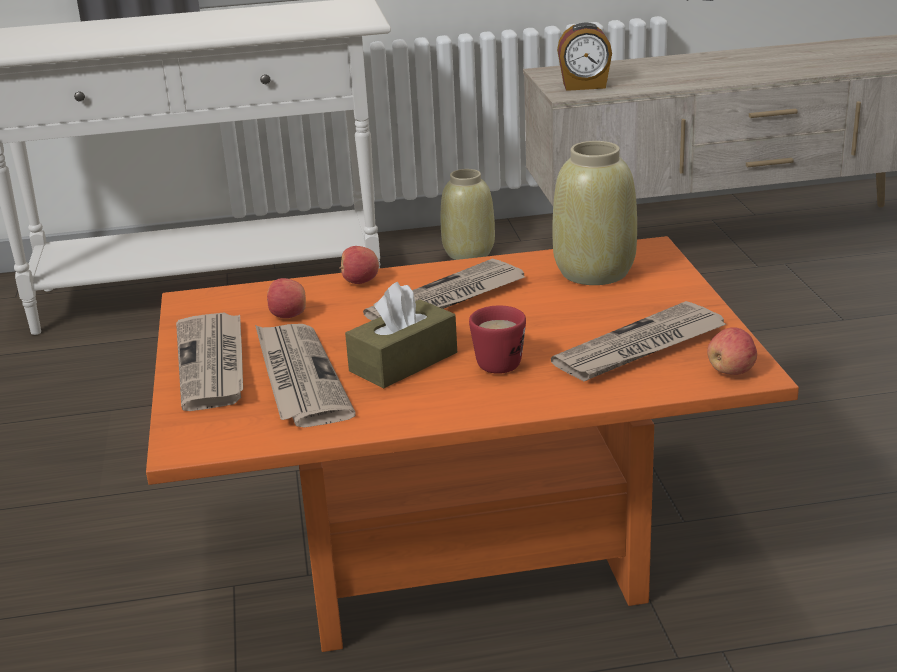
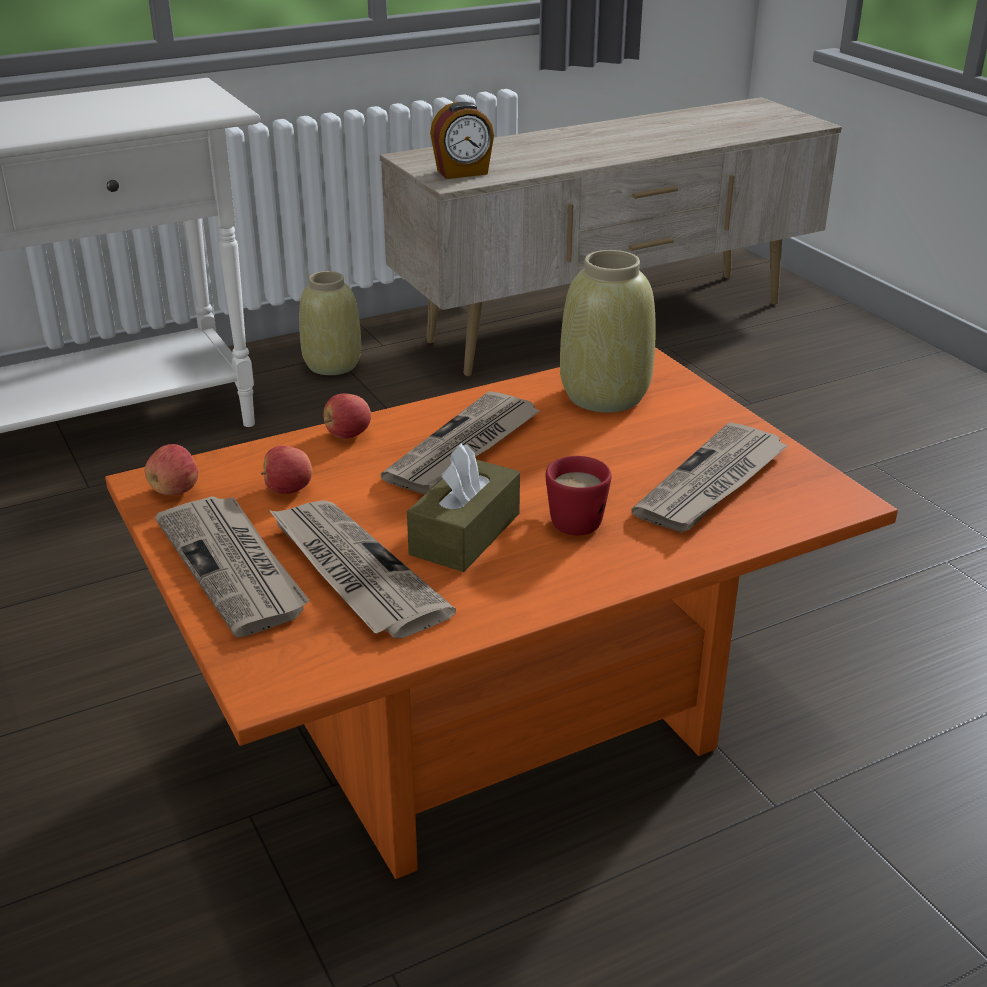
camera: 20 degrees left, 5 degrees up
(731, 371) = (822, 500): apple -> apple (175, 490)

